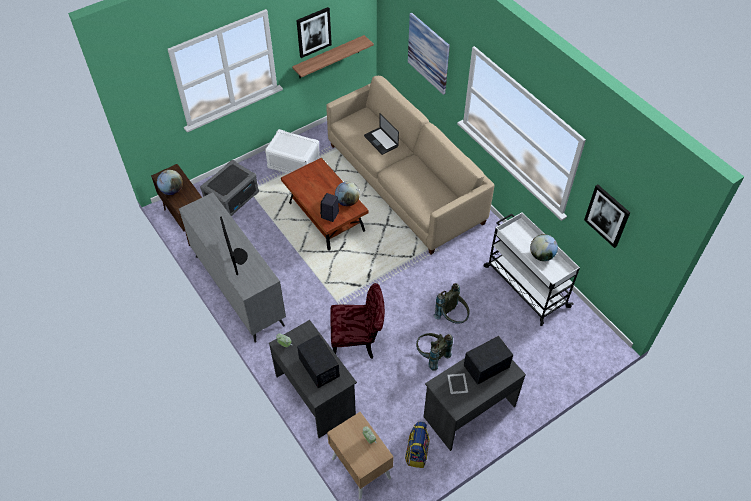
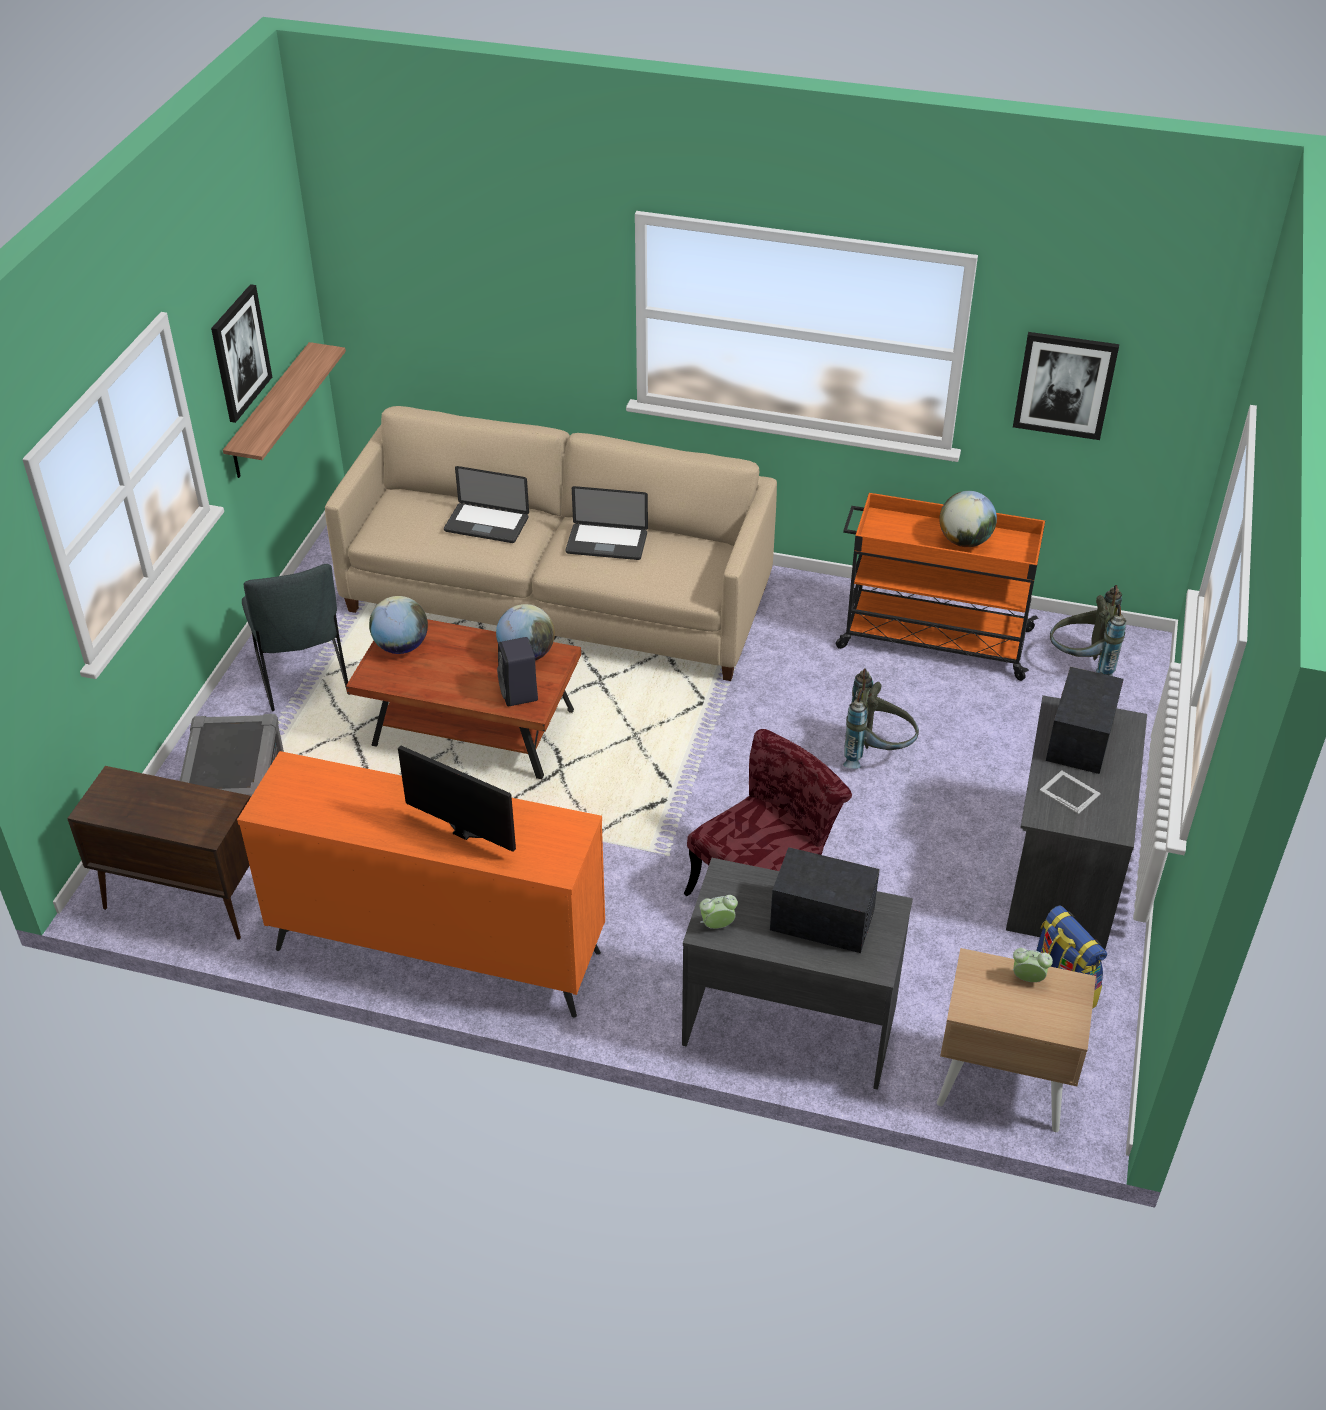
camera: 40 degrees left, 10 degrees down
(172, 190) = (152, 817): globe -> globe (401, 646)
(239, 289) = (437, 949): grey dresser -> orange dresser
(293, 163) = (304, 678): white storage box -> grey chair
(414, 174) = (606, 543): none -> laptop
(428, 53) = (503, 296): picture -> none
(431, 356) = (911, 831): grey backpack -> grey backpack (1081, 664)
(525, 286) = (932, 639): white cart -> orange cart

